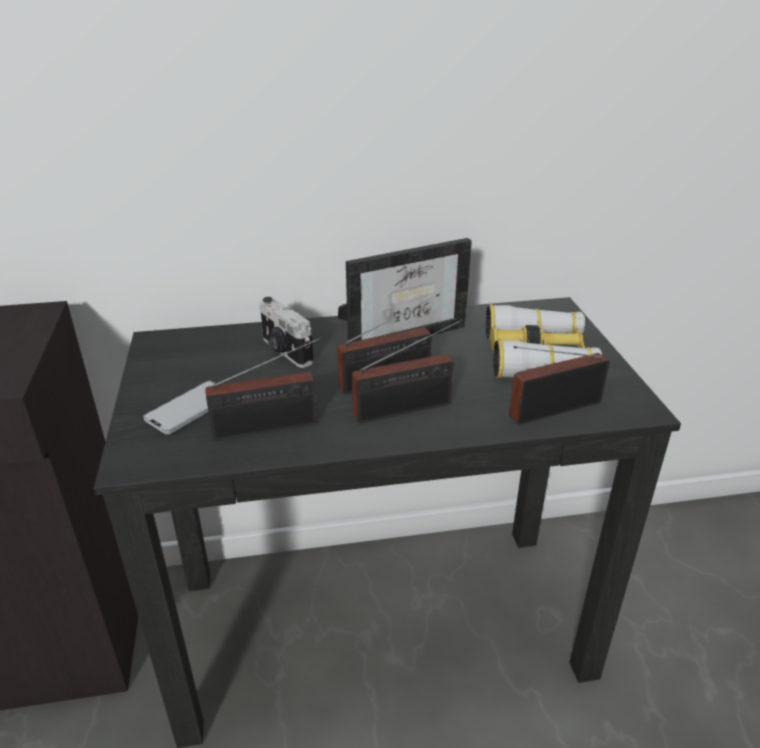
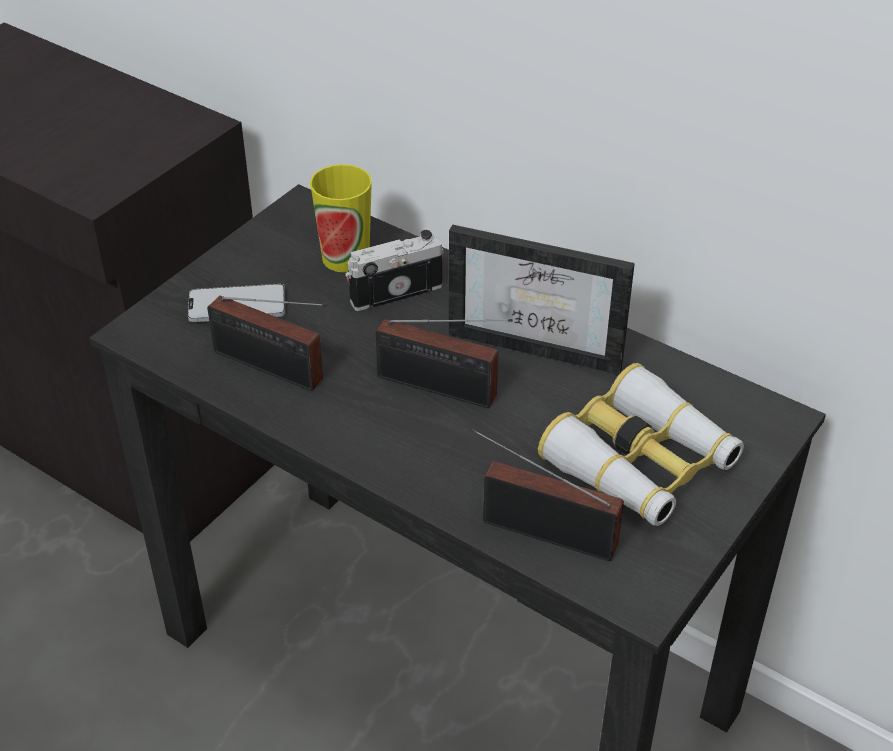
camera: 45 degrees right, 10 degrees up
(227, 351) = (345, 257): none -> cup
(285, 351) = (394, 291): camera -> camera turned 60 degrees clockwise
(408, 409) = (411, 432): radio -> none

